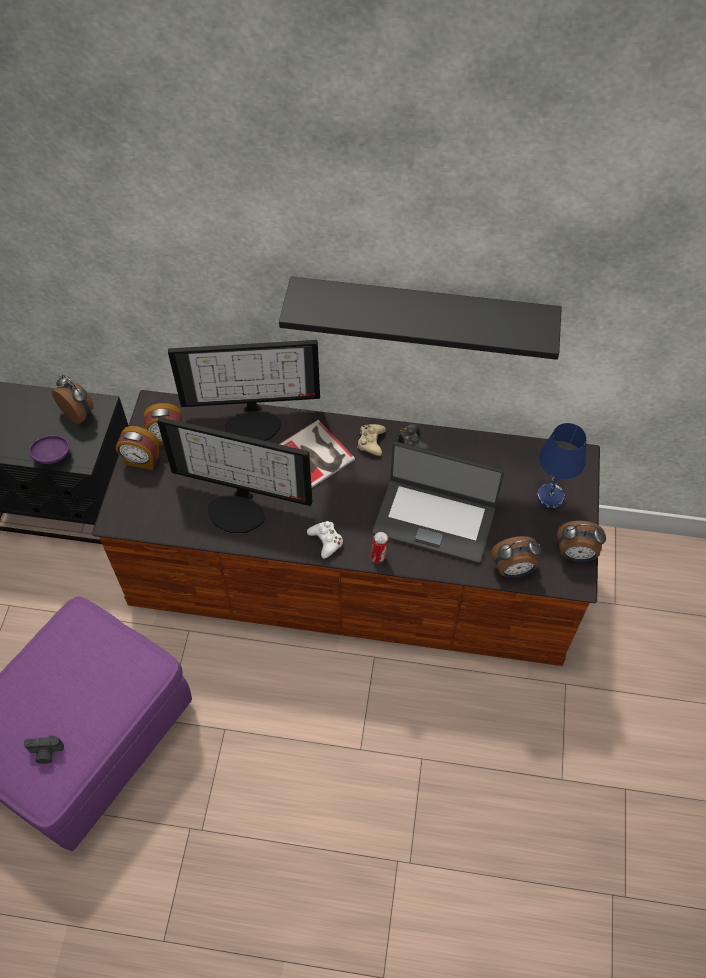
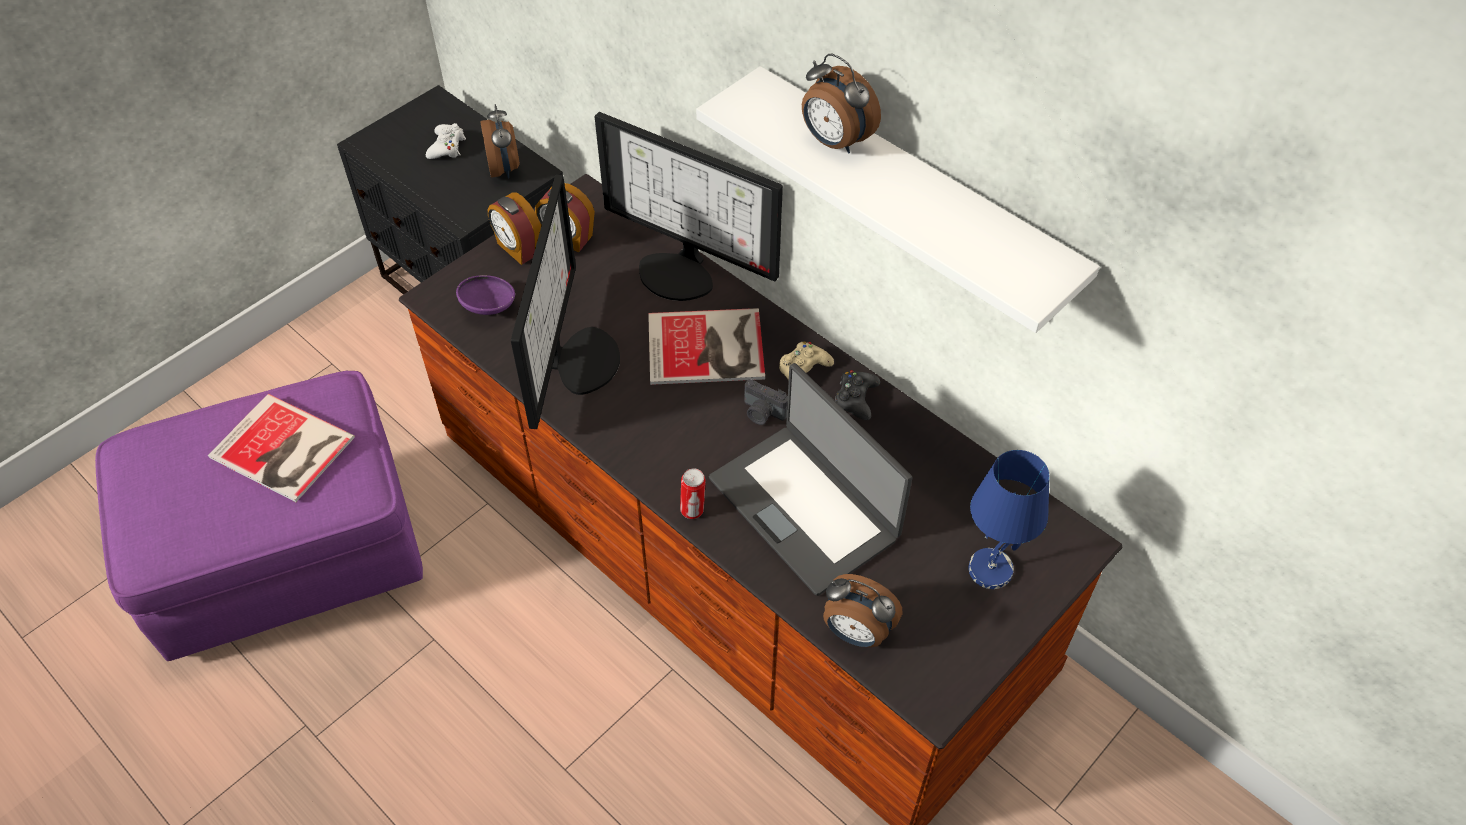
camera: 35 degrees right, 5 degrees down
(46, 753) = (178, 514): camera -> camera (762, 413)
(53, 456) = (439, 198): purple bowl -> purple bowl (489, 307)
(79, 673) = (283, 450): none -> book
(239, 508) = (578, 359): monitor -> monitor turned 135 degrees counterclockwise
(326, 541) = (646, 454): white game controller -> white game controller (447, 147)
(422, 314) = (912, 199): black shelf -> white shelf
(575, 554) = (963, 666): alarm clock -> alarm clock (834, 142)

